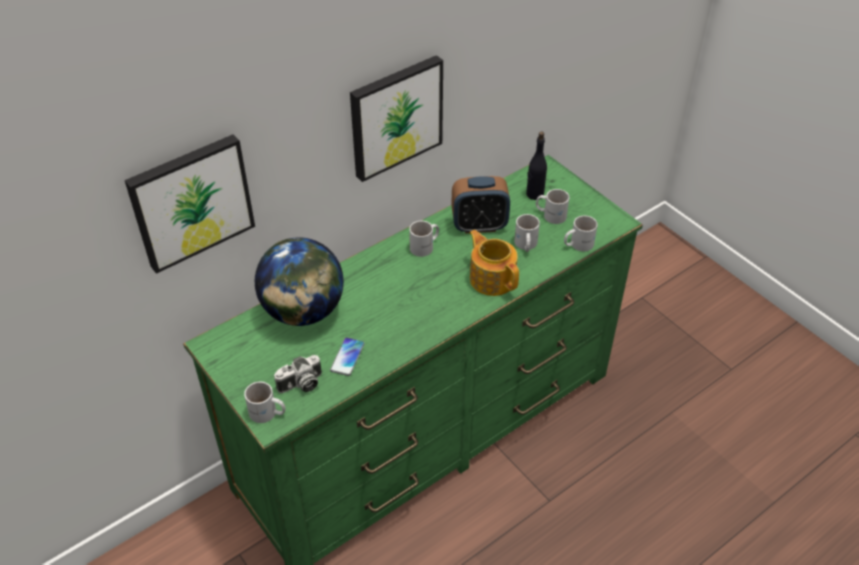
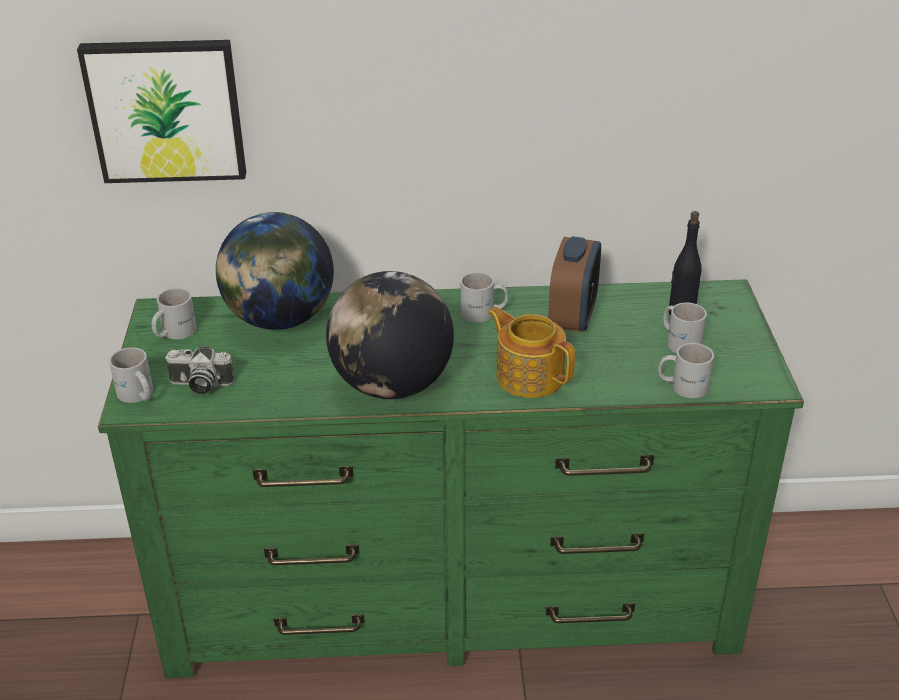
camera: 35 degrees right, 10 degrees down
(347, 357) = (276, 381): phone -> none
(395, 116) = (480, 112): picture -> none
(421, 324) = (392, 385): none -> globe
(479, 225) = (572, 317): alarm clock -> alarm clock turned 105 degrees counterclockwise
(492, 278) = (529, 376): teapot -> teapot turned 45 degrees counterclockwise
(525, 245) = (609, 359): white mug -> white mug (173, 332)

